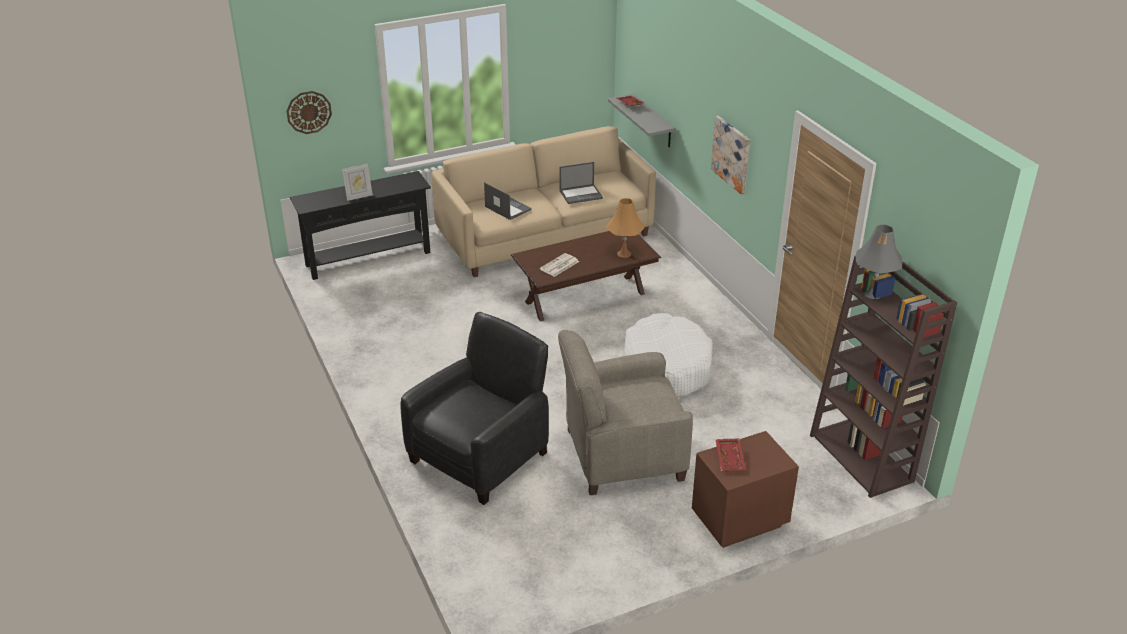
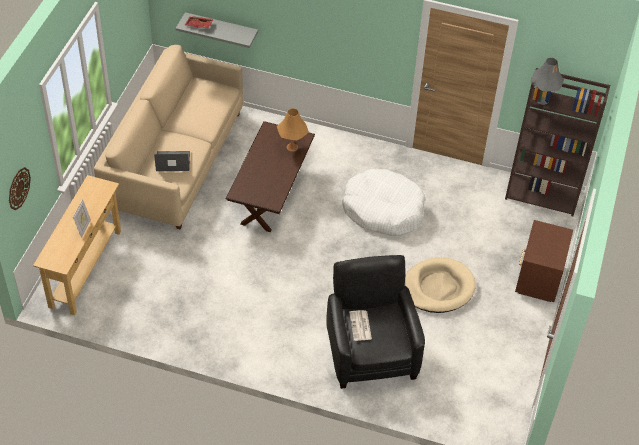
camera: 50 degrees left, 15 degrees up
(368, 258) = (85, 268): black console table -> beige console table
(559, 266) = (268, 185): newspaper -> newspaper (360, 326)
(581, 194) = (202, 115): laptop -> none
(622, 455) = (438, 287): beige armchair -> beige dog bed
(730, 459) = (541, 251): red tray -> none
(731, 154) = (343, 37): picture -> none

